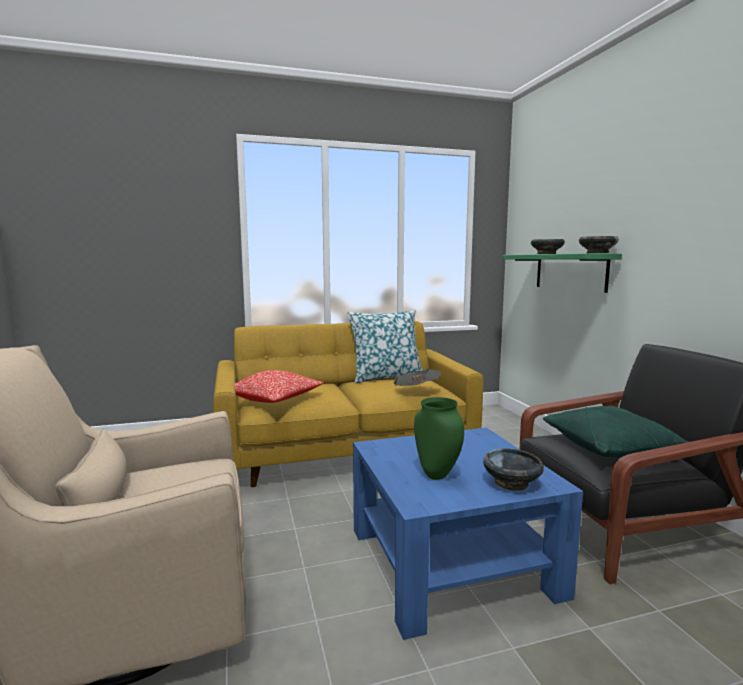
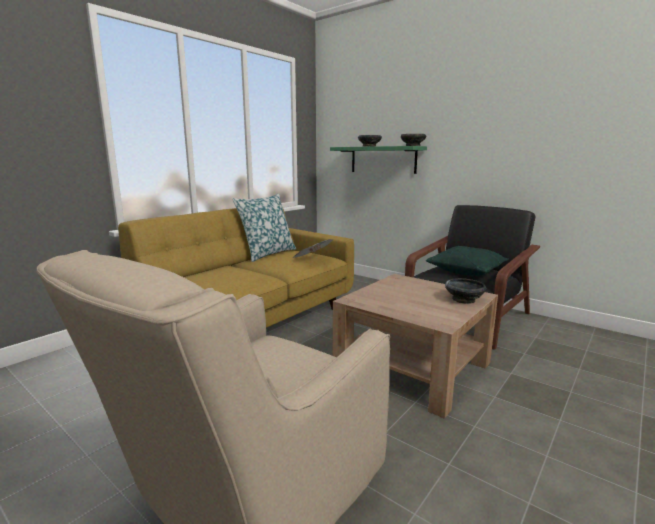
camera: 35 degrees left, 5 degrees up
(274, 399) = (209, 285): pillow -> none
(436, 475) = (421, 306): green vase -> none
(451, 561) = (413, 367): blue coffee table -> brown coffee table

